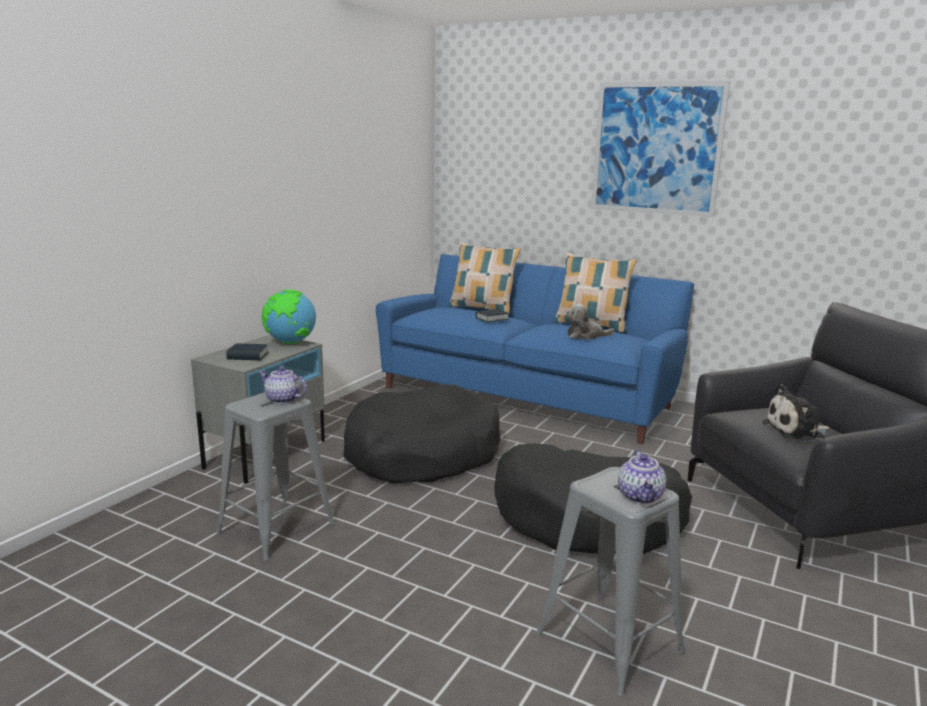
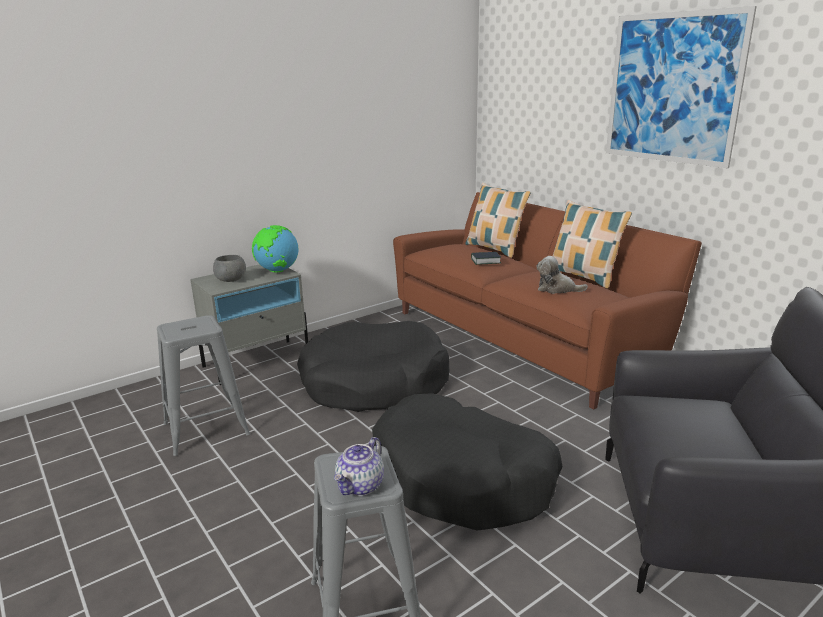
camera: 25 degrees right, 5 degrees up
(248, 356) = (231, 280): book -> grey bowl
(282, 399) = (202, 326): teapot -> none
(528, 395) = (524, 337): blue sofa -> brown sofa
(797, 431) = (691, 437): plush toy -> none

